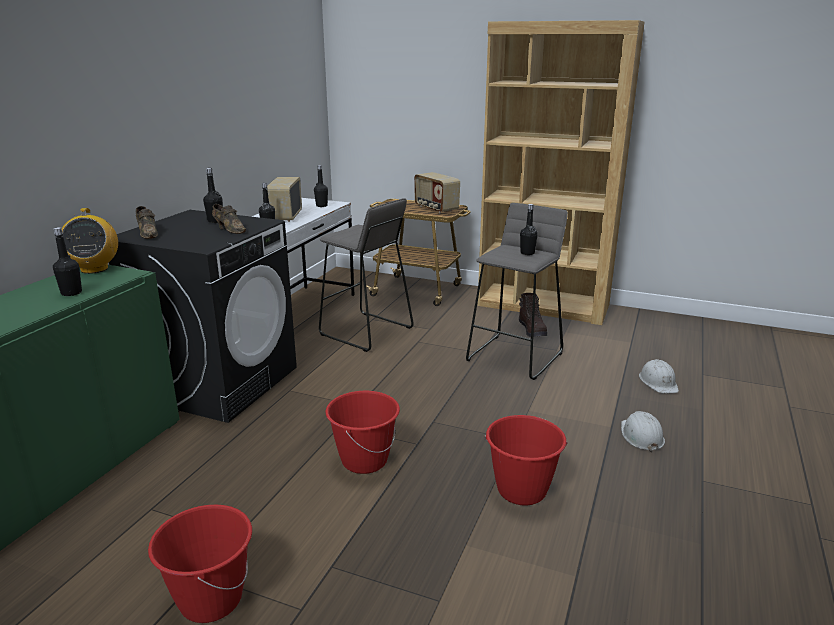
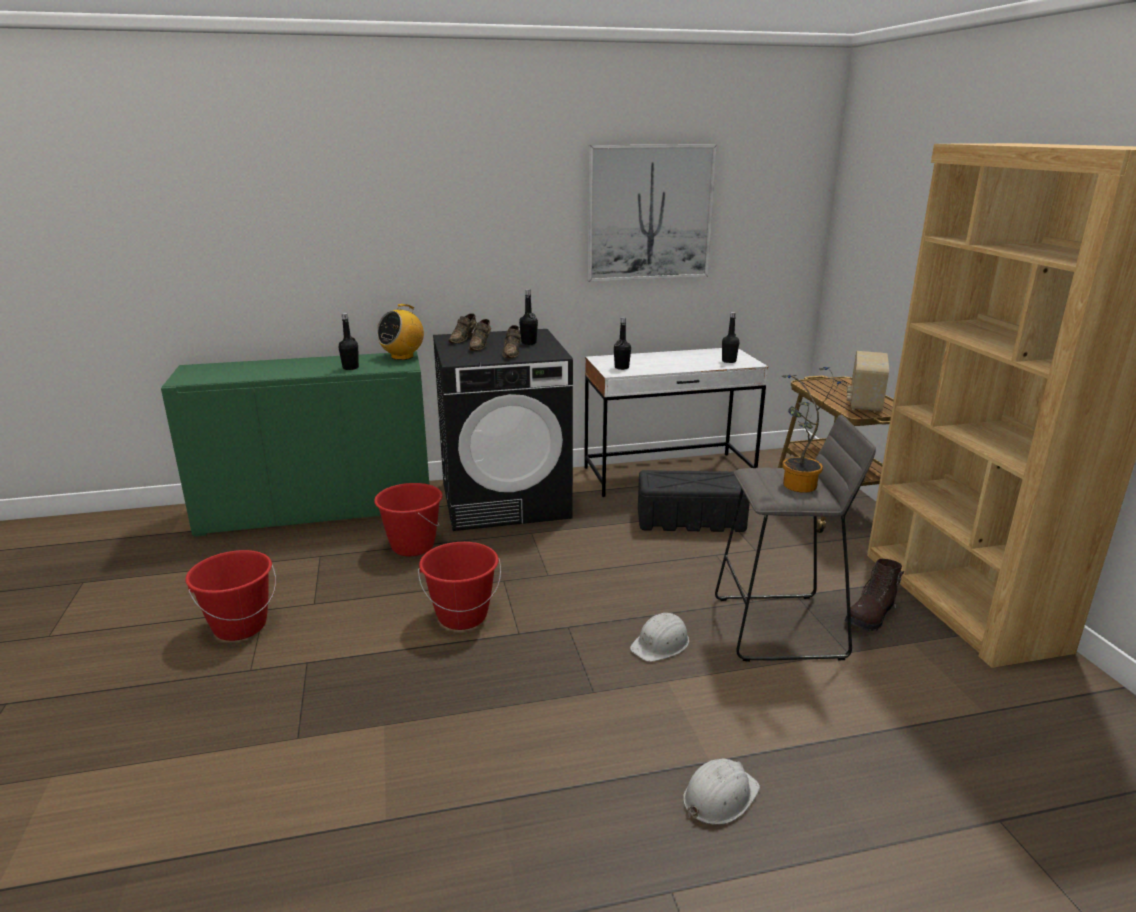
camera: 55 degrees right, 0 degrees up
(183, 233) = (481, 346): none -> brown shoe
(237, 89) = (650, 213): none -> picture
(285, 217) = (666, 361): radio -> none
(366, 332) = (689, 520): grey stool -> black storage box
(521, 490) = (501, 730): red bucket -> red bucket (412, 546)
(527, 253) = (798, 487): black bottle -> potted plant
(658, 382) = (896, 775): white hard hat -> white hard hat (661, 644)

